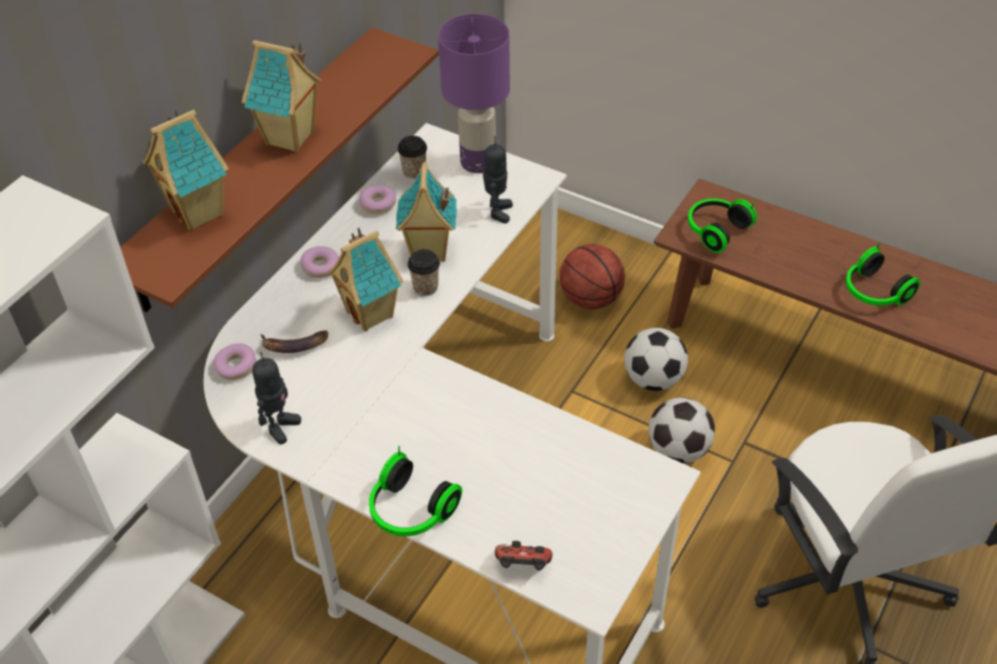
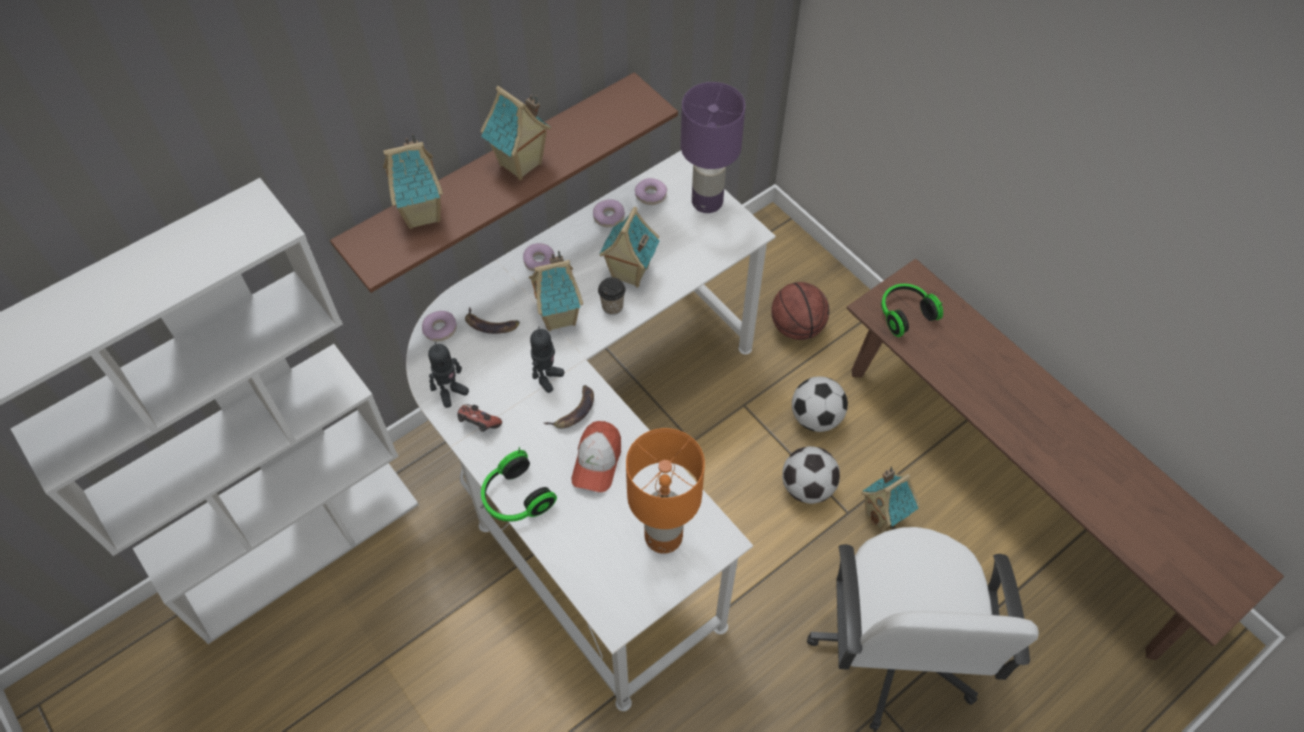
camera: 20 degrees right, 10 degrees up
(414, 172) = (650, 195): cup -> donut
(435, 402) = (574, 412): none -> banana
(486, 444) = (597, 462): none -> cap
(497, 212) = (701, 254): toy robot -> toy robot (547, 378)
(523, 566) = (578, 574): game controller -> game controller (479, 425)
(598, 493) = (663, 535): none -> orange table lamp
(771, 452) = (884, 516): none -> toy house
(873, 293) = (1014, 418): headphones -> none

